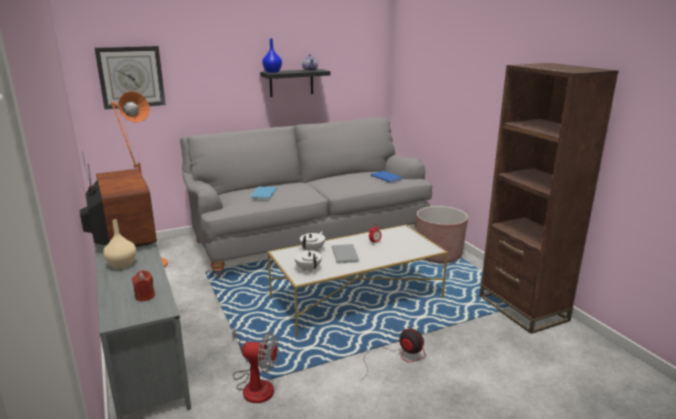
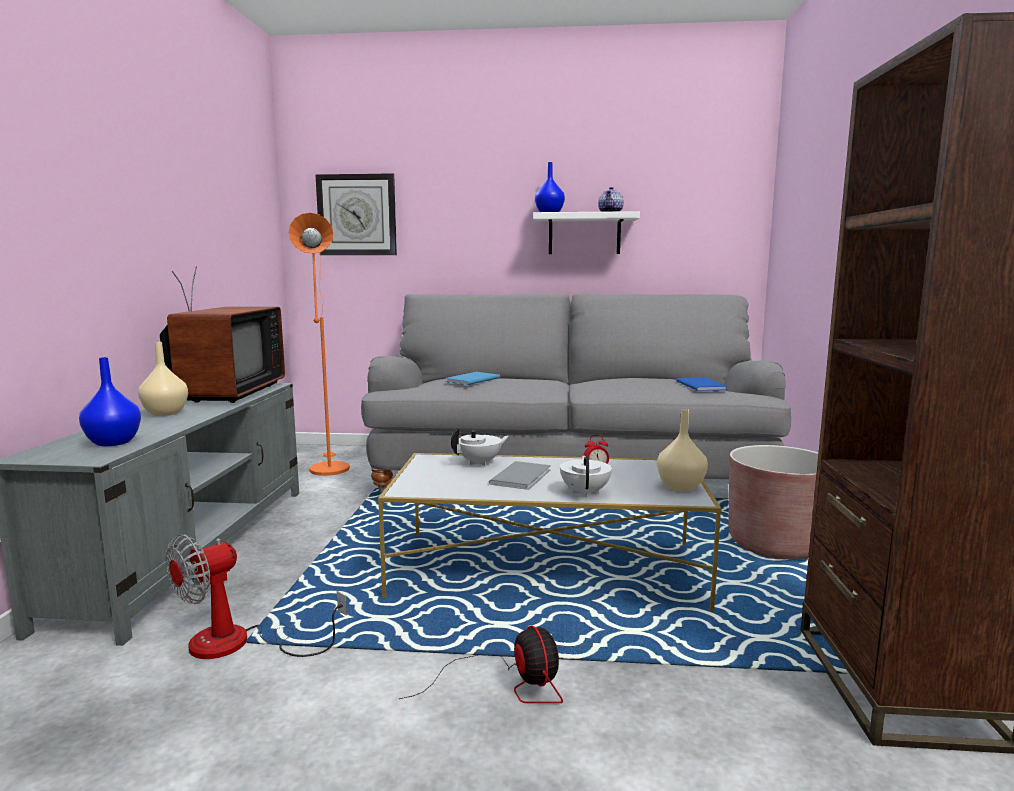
camera: 30 degrees right, 10 degrees down
(145, 296) = (113, 442): red candle -> blue vase
(254, 385) = (239, 644): fan -> fan turned 90 degrees clockwise
(291, 82) = (584, 234): black shelf -> white shelf
(308, 269) = (435, 482): white teapot -> white teapot (585, 492)
(420, 243) = (680, 486): none -> beige vase

